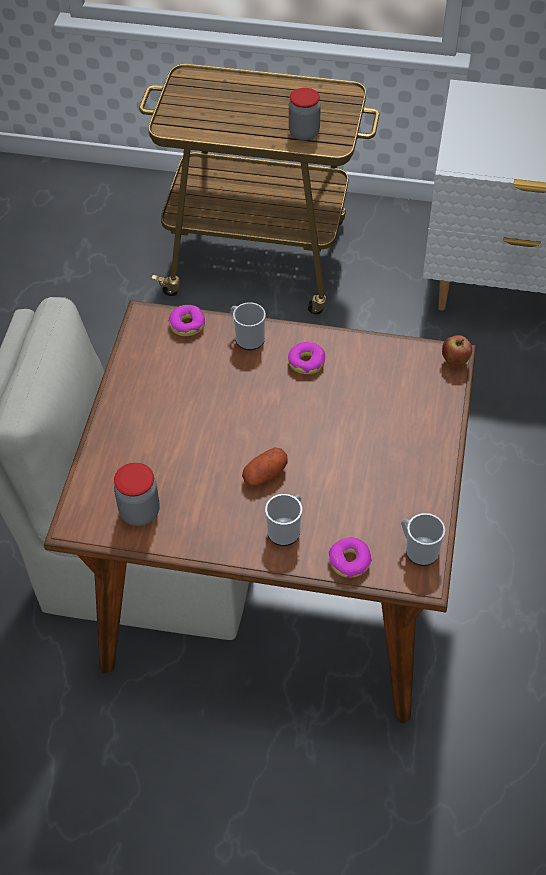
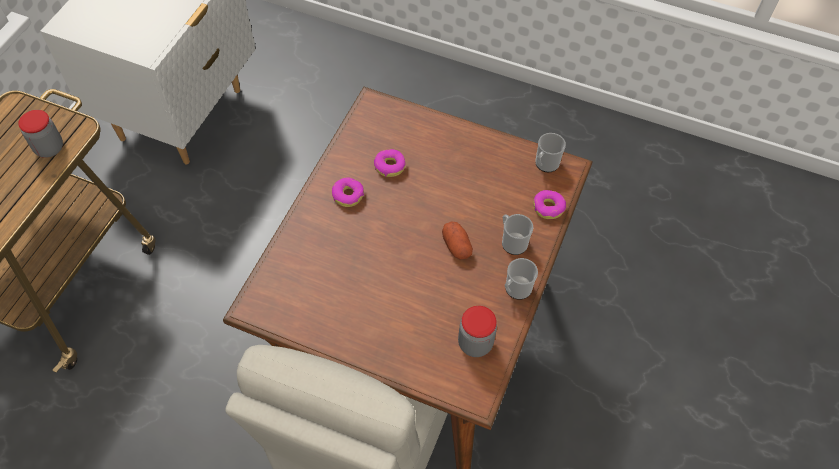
camera: 80 degrees left, 5 degrees up
(187, 325) = (274, 275): donut -> donut (389, 166)
(247, 338) = (306, 232): mug -> mug (516, 290)
(455, 362) = (378, 101): apple -> none

